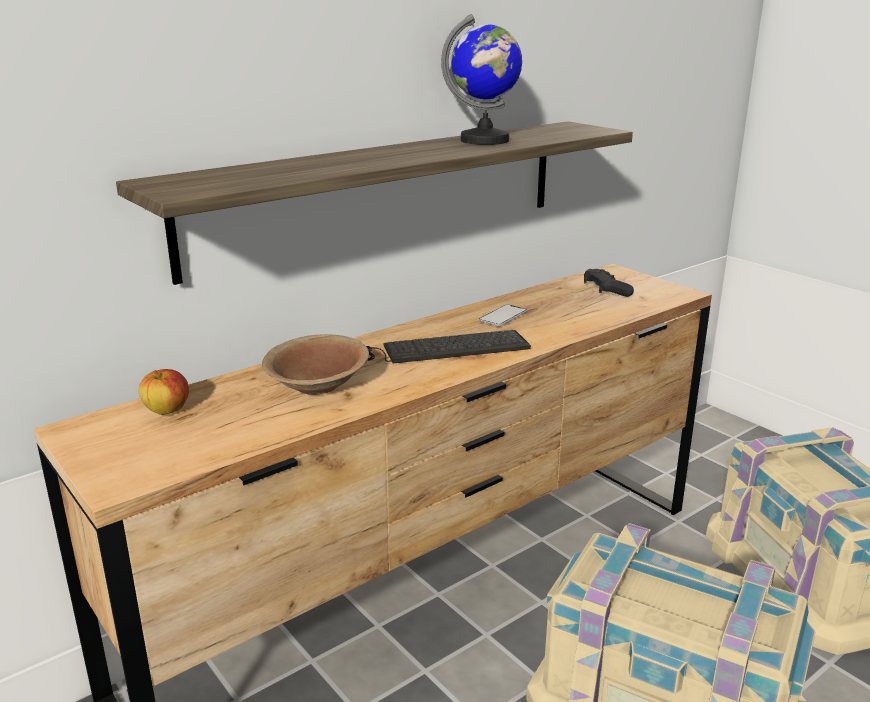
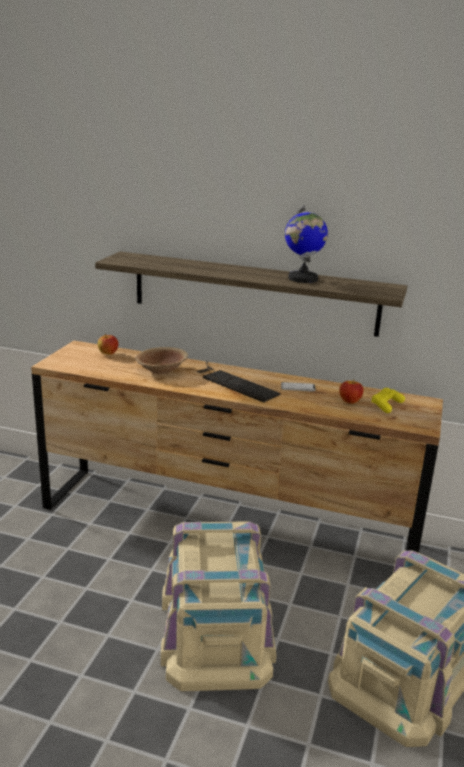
camera: 55 degrees right, 0 degrees up
(576, 303) = (349, 401): none -> apple
(606, 290) = (386, 405): black game controller -> yellow game controller

